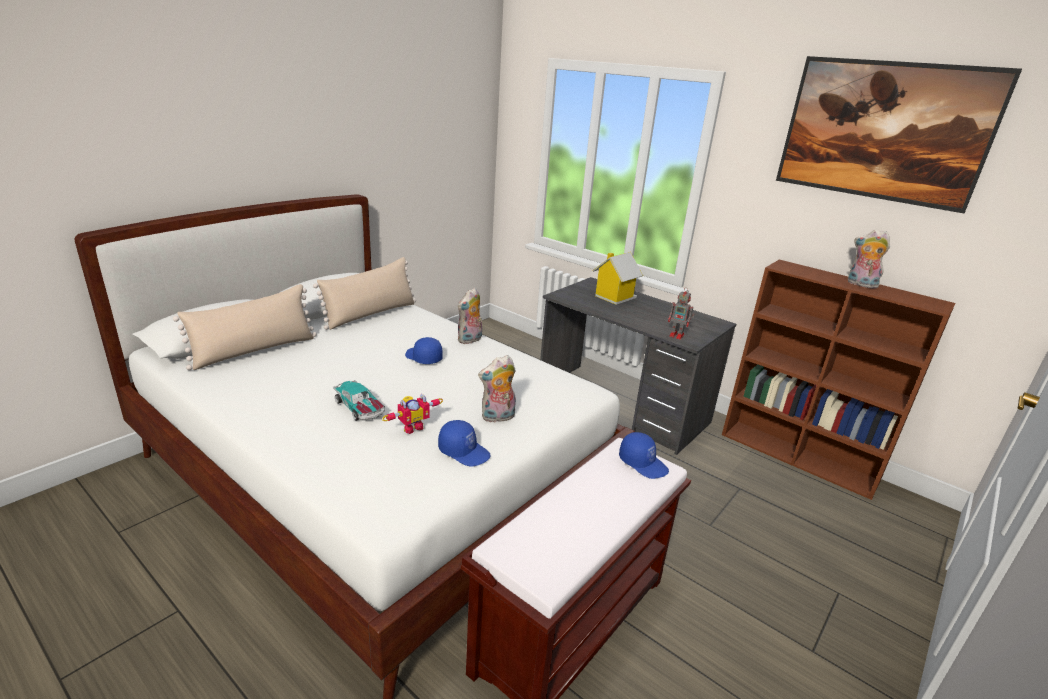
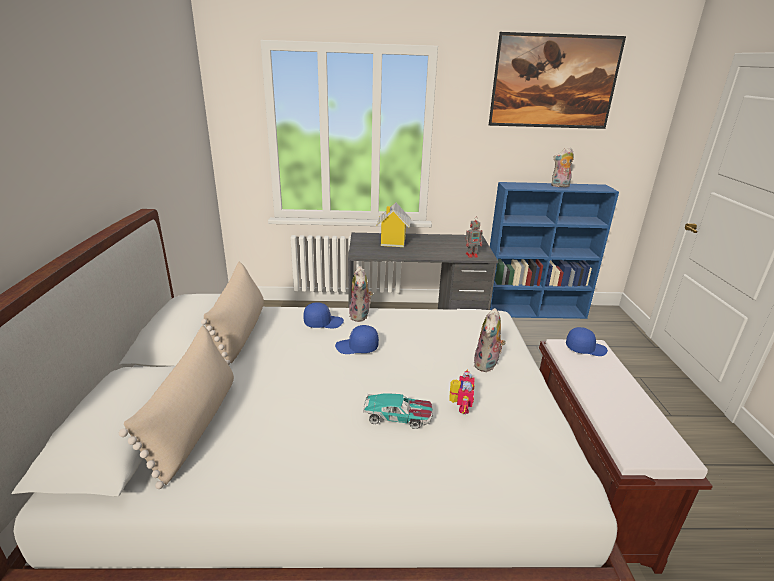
camera: 40 degrees left, 0 degrees up
(464, 451) = (518, 402): blue cap -> blue cap (323, 322)
(799, 457) = (534, 311): brown bookcase -> blue bookcase

